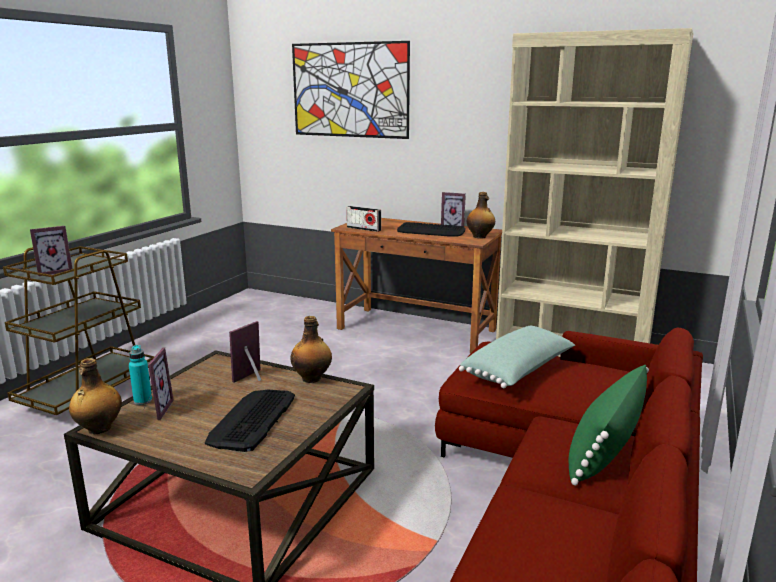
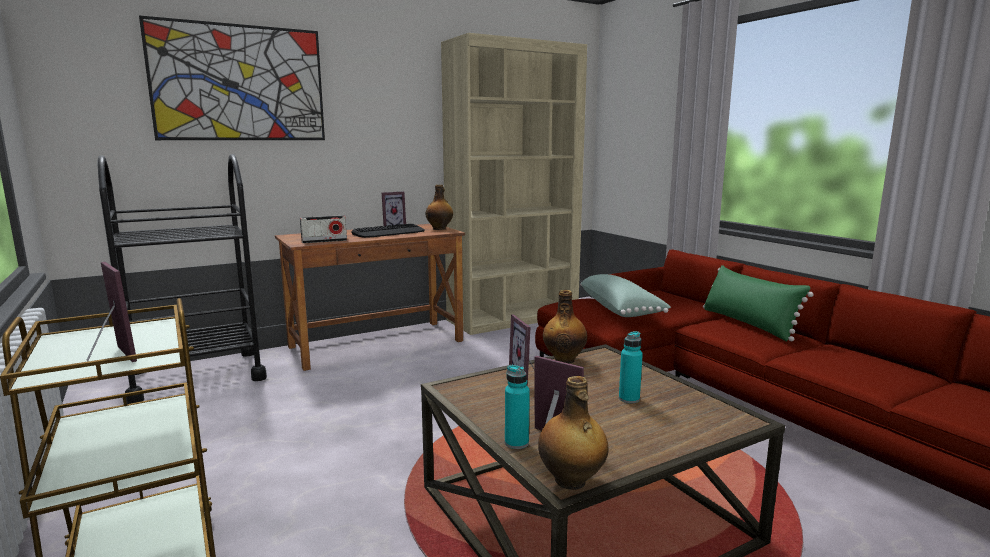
camera: 55 degrees left, 5 degrees down
(54, 271) = (108, 357): picture frame -> picture frame turned 45 degrees counterclockwise
(252, 420) = (629, 399): keyboard -> turquoise bottle
(291, 308) = (197, 375): none -> black cart

